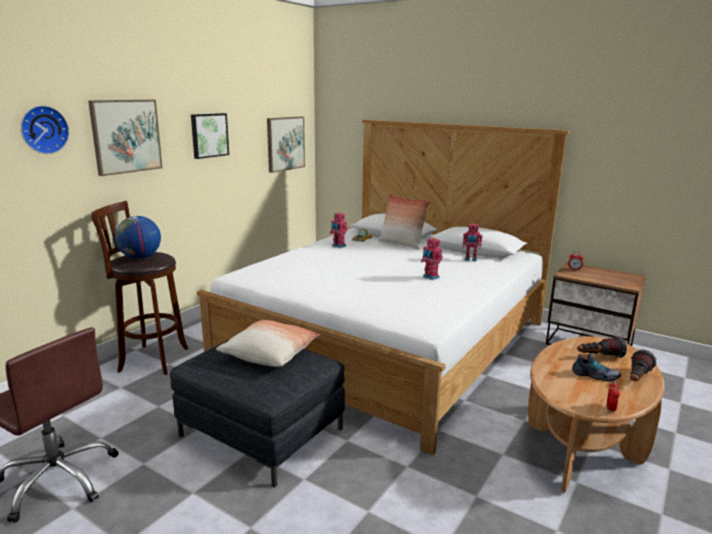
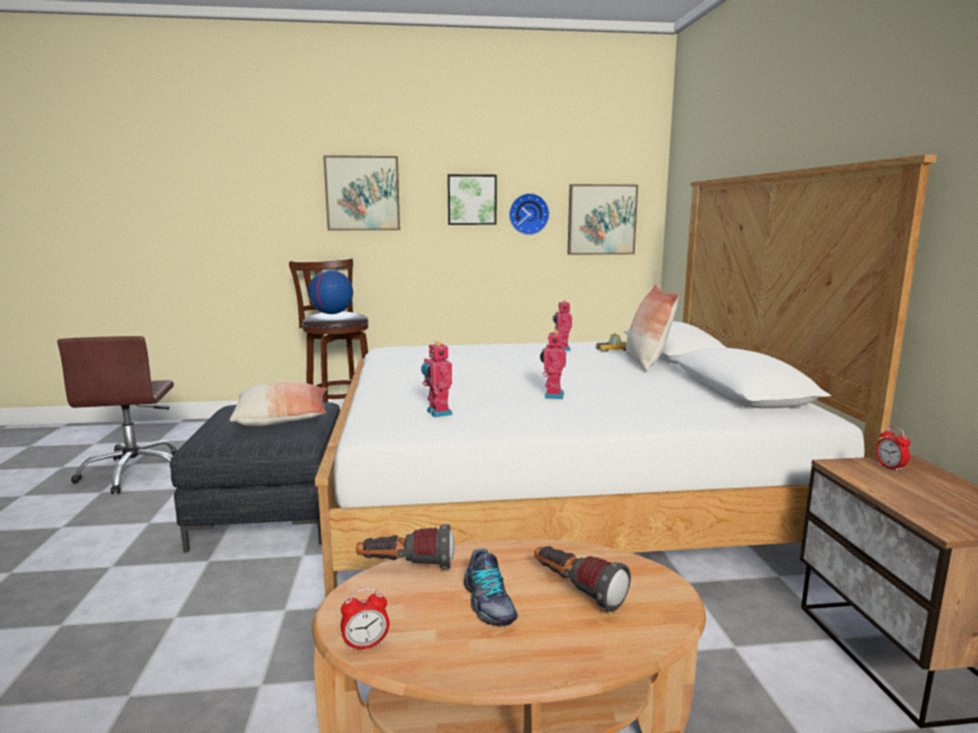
camera: 50 degrees right, 5 degrees down
(43, 129) = (277, 181): wall clock -> wall clock (528, 214)
(470, 259) = (681, 396): toy robot -> toy robot (437, 413)
(637, 379) = (539, 651): flashlight -> flashlight (406, 567)

